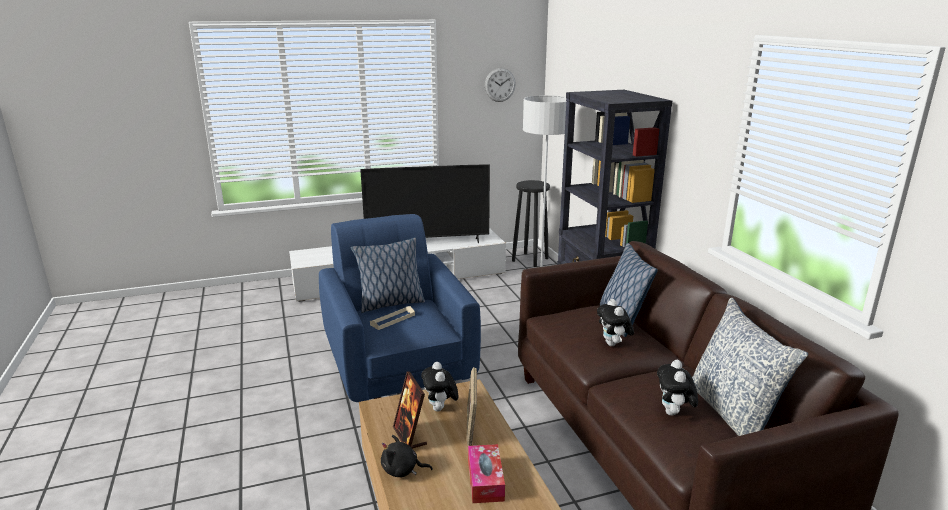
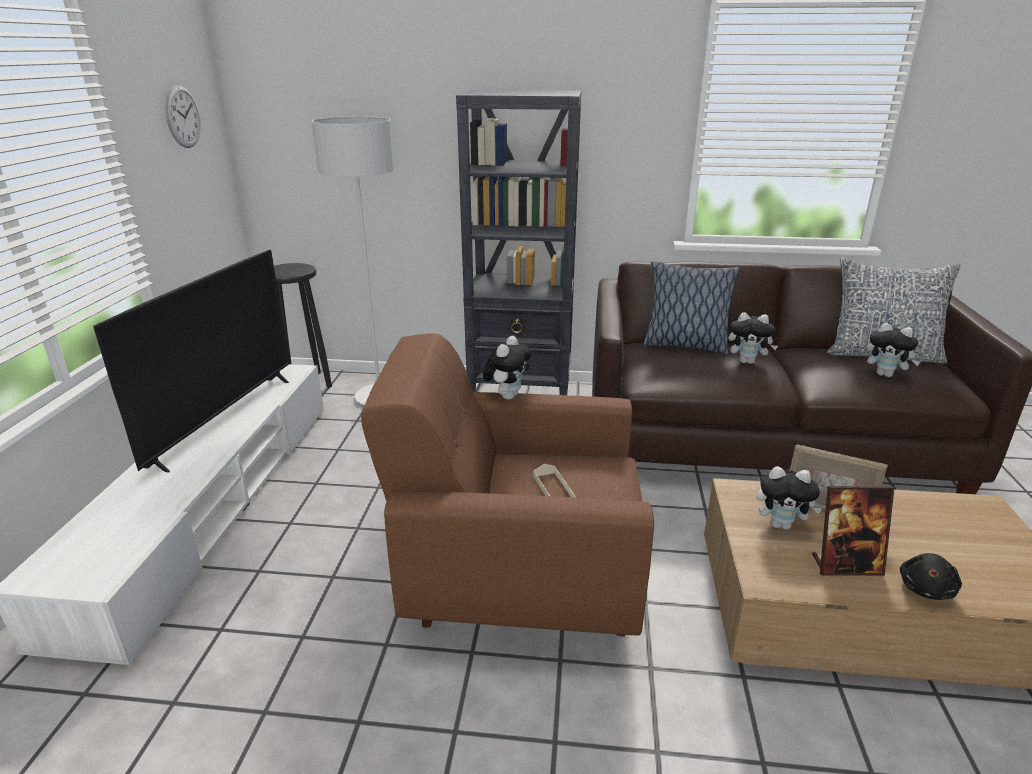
camera: 65 degrees left, 5 degrees up
(390, 304) = (495, 486): pillow -> none
(399, 371) = (517, 580): blue armchair -> brown armchair
(443, 270) = (507, 396): none -> plush toy
(485, 480) = (939, 528): tissue box -> none

